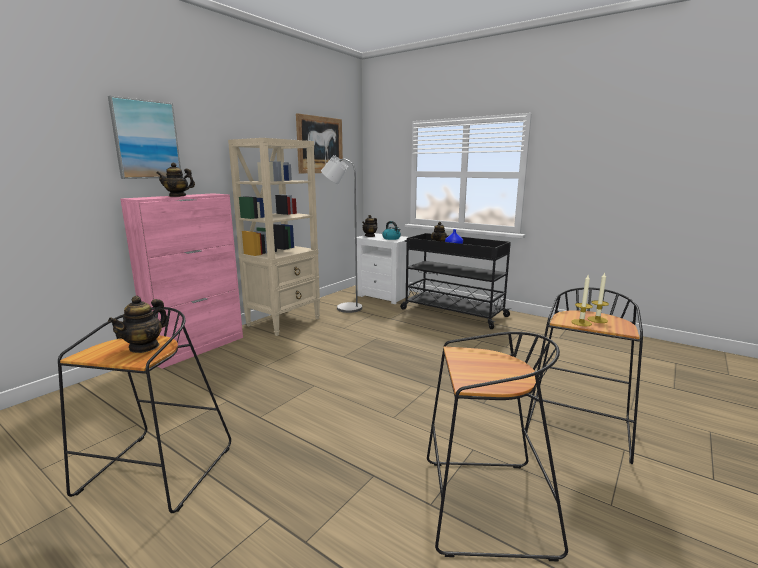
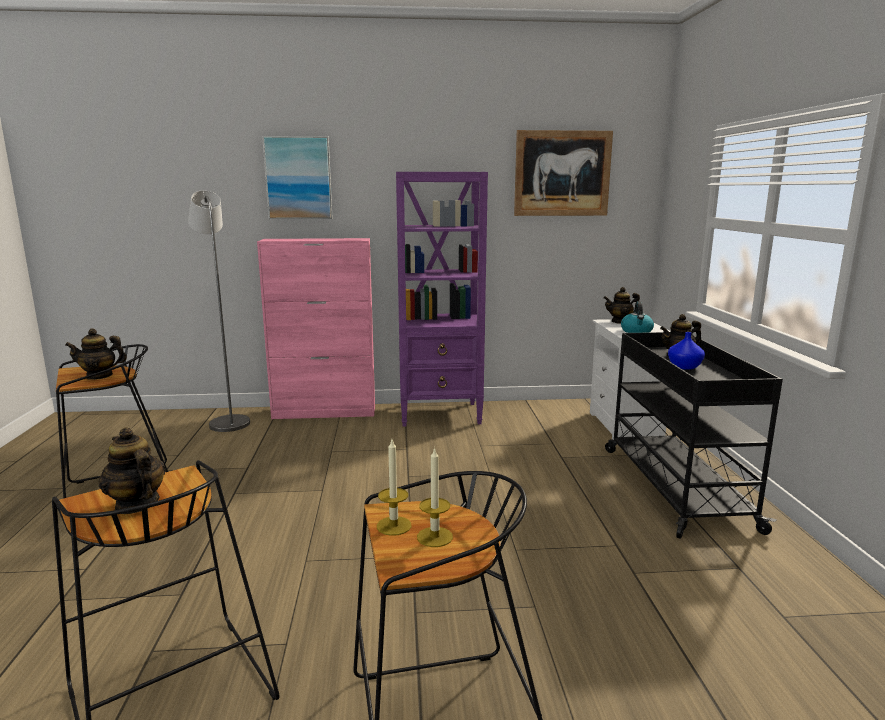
camera: 50 degrees right, 0 degrees up
(177, 196) = (311, 239): teapot -> teapot (136, 504)
(284, 322) = (441, 414): beige bookcase -> purple bookcase
(344, 308) = (537, 422): grey floor lamp -> grey floor lamp (228, 422)

